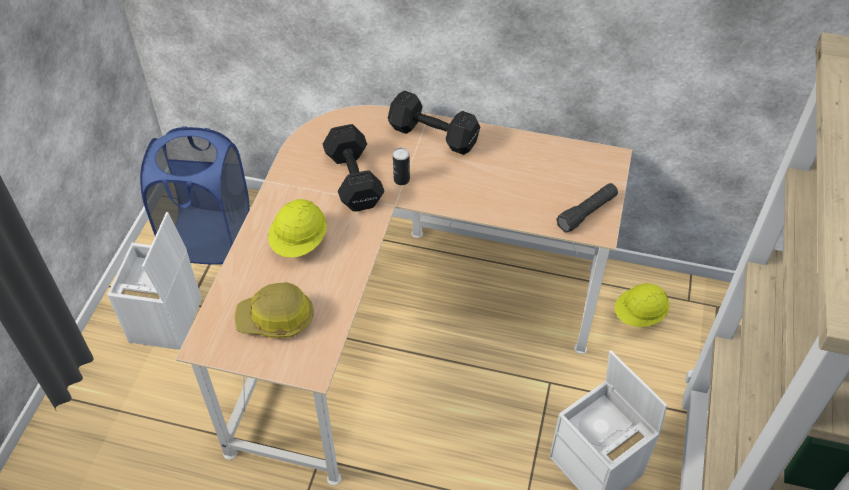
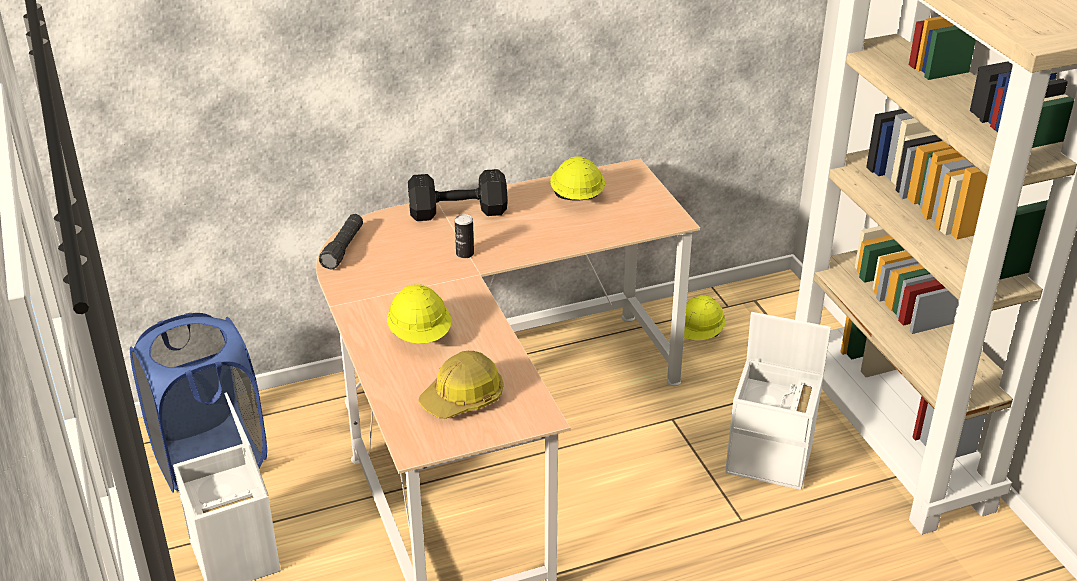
camera: 35 degrees left, 15 degrees down
(353, 181) = (421, 272): black dumbbell -> none
(540, 165) = (576, 197): none -> yellow hard hat
(587, 213) = (651, 213): black flashlight -> black flashlight (343, 249)

